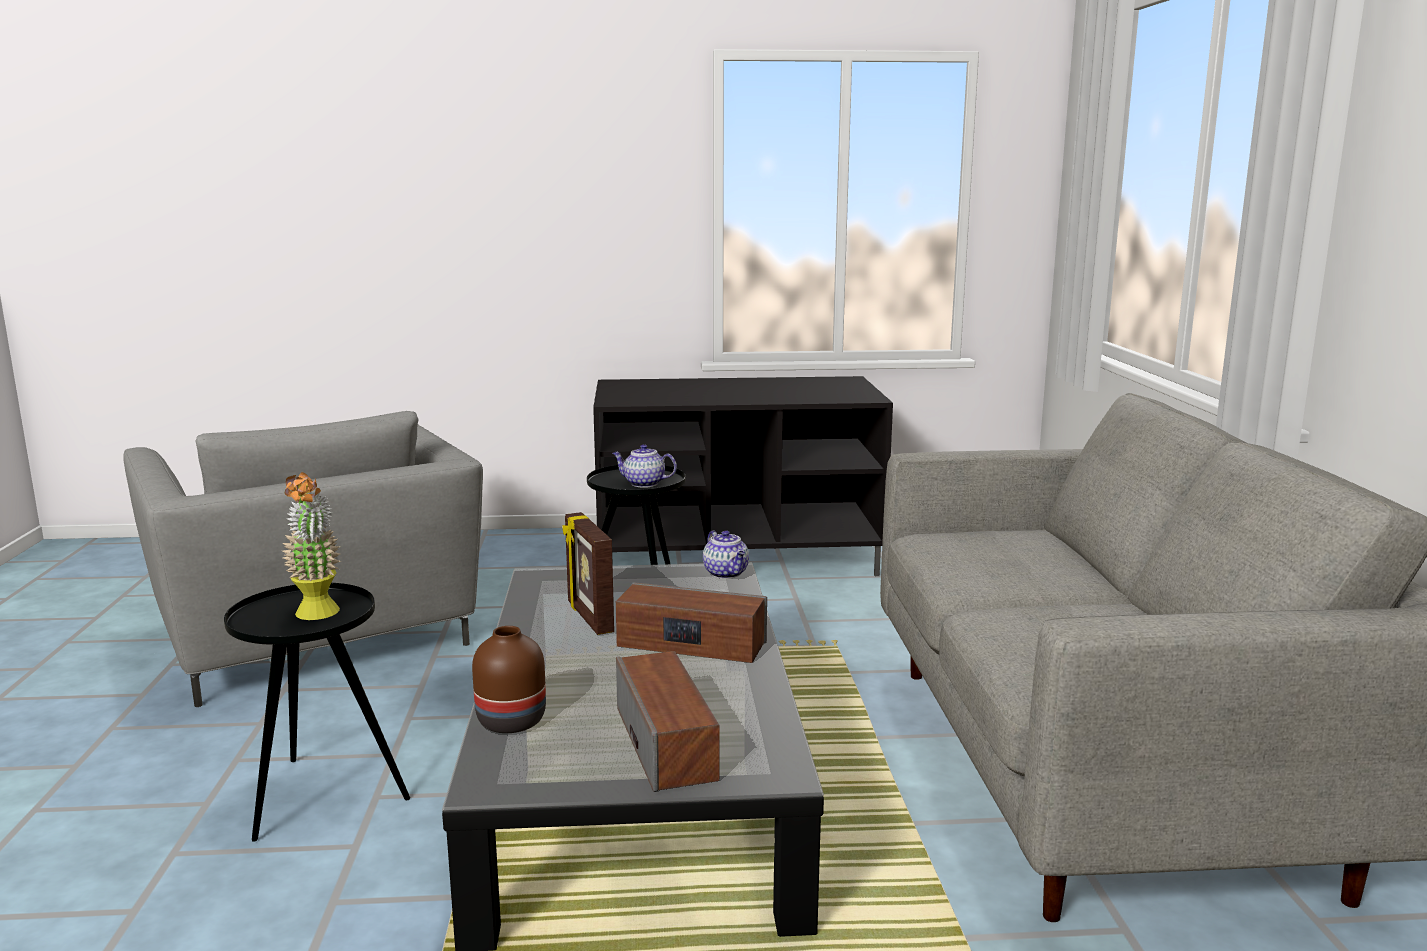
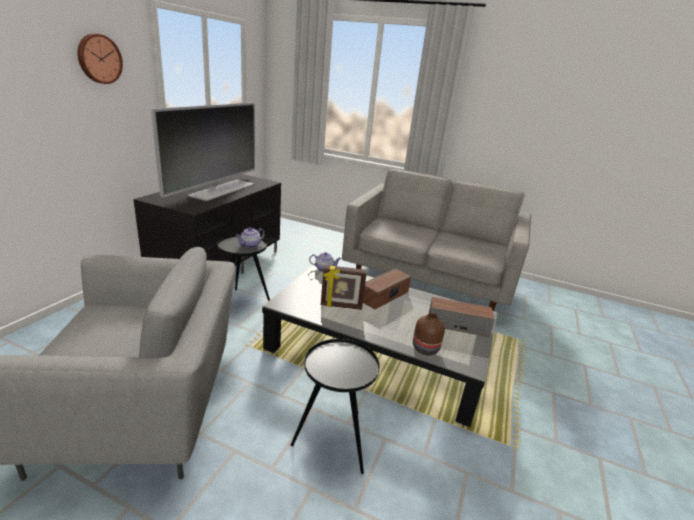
camera: 65 degrees left, 10 degrees up
(318, 616) = (349, 360): potted plant -> none
(597, 153) = (99, 59): none -> wall clock
(745, 391) = (221, 189): none -> television

